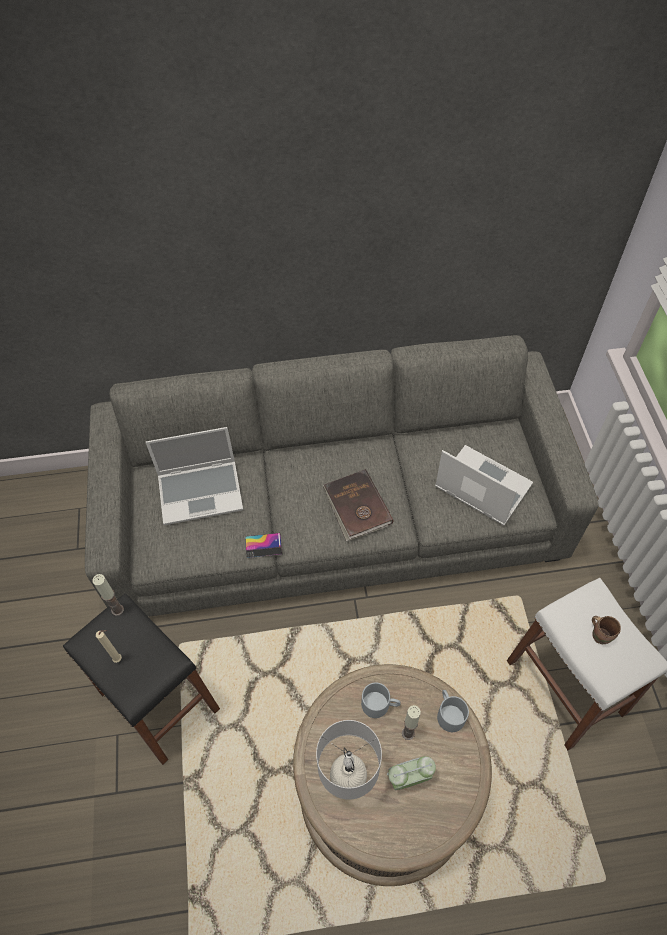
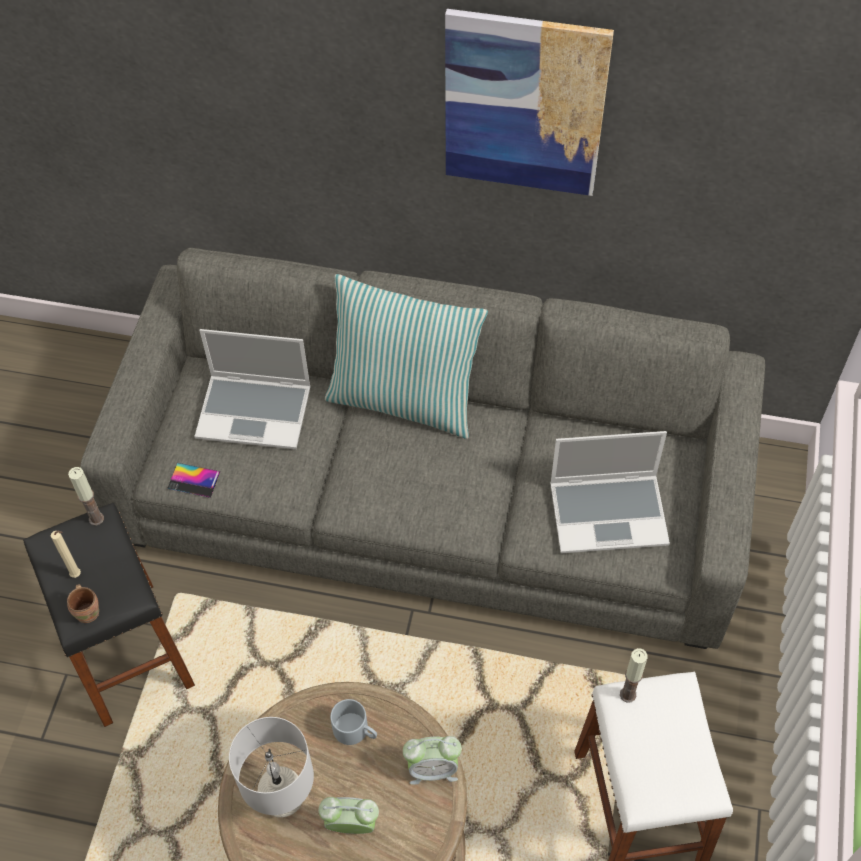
camera: 20 degrees right, 0 degrees up
(263, 545) = (303, 500): phone -> phone (194, 480)
(305, 451) = (404, 399): none -> pillow
(357, 507) = (437, 489): brown book -> none
(362, 200) = (524, 104): none -> picture
(408, 733) = (374, 774): candle -> candle (627, 694)
(448, 713) = (432, 769): grey mug -> alarm clock
(481, 486) = (609, 513): laptop -> laptop turned 120 degrees clockwise
(601, 634) = (660, 739): brown mug -> brown mug (89, 611)

